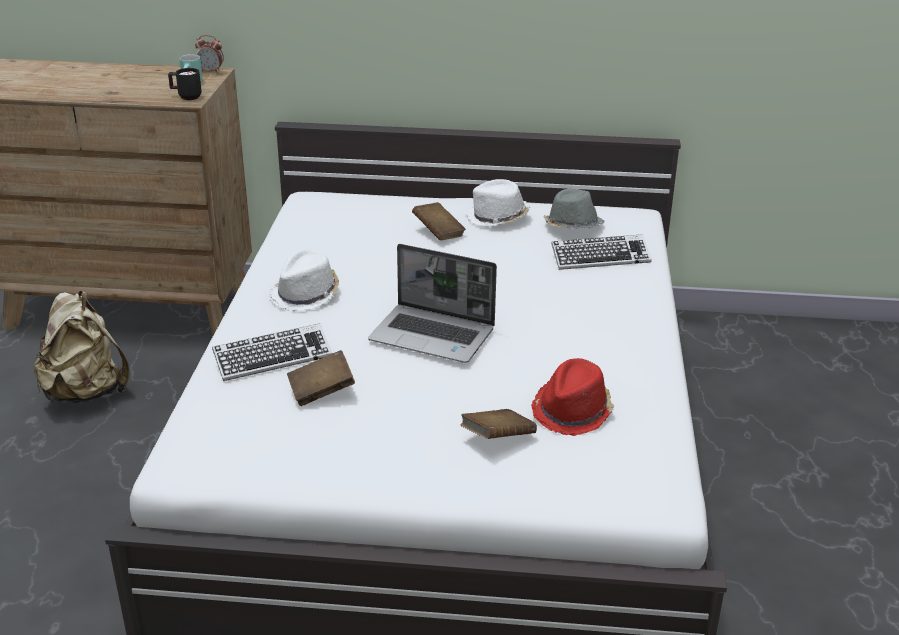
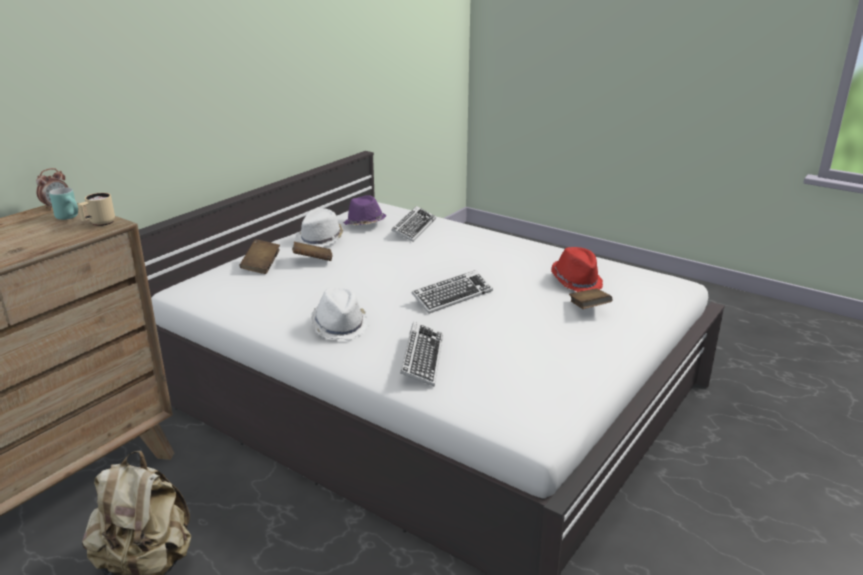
camera: 60 degrees left, 5 degrees down
(186, 97) = (99, 224): black mug -> beige mug
(321, 391) = (489, 350): brown book -> brown book (261, 266)
(434, 335) = (452, 296): laptop -> keyboard
(572, 226) = (364, 224): grey hat -> purple hat

